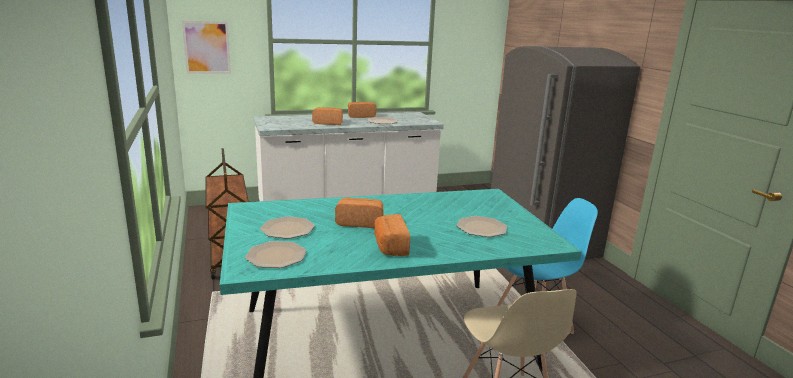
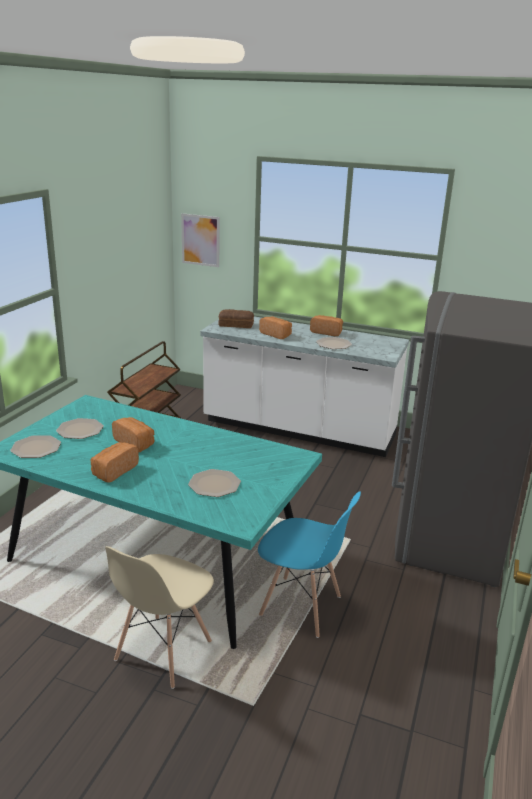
camera: 40 degrees right, 5 degrees up
(282, 122) = (236, 325): none -> bread

